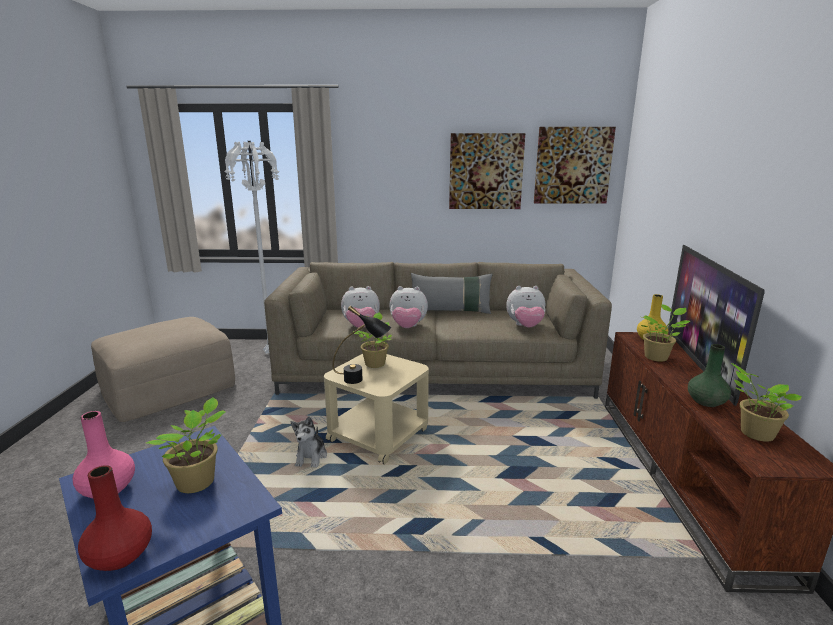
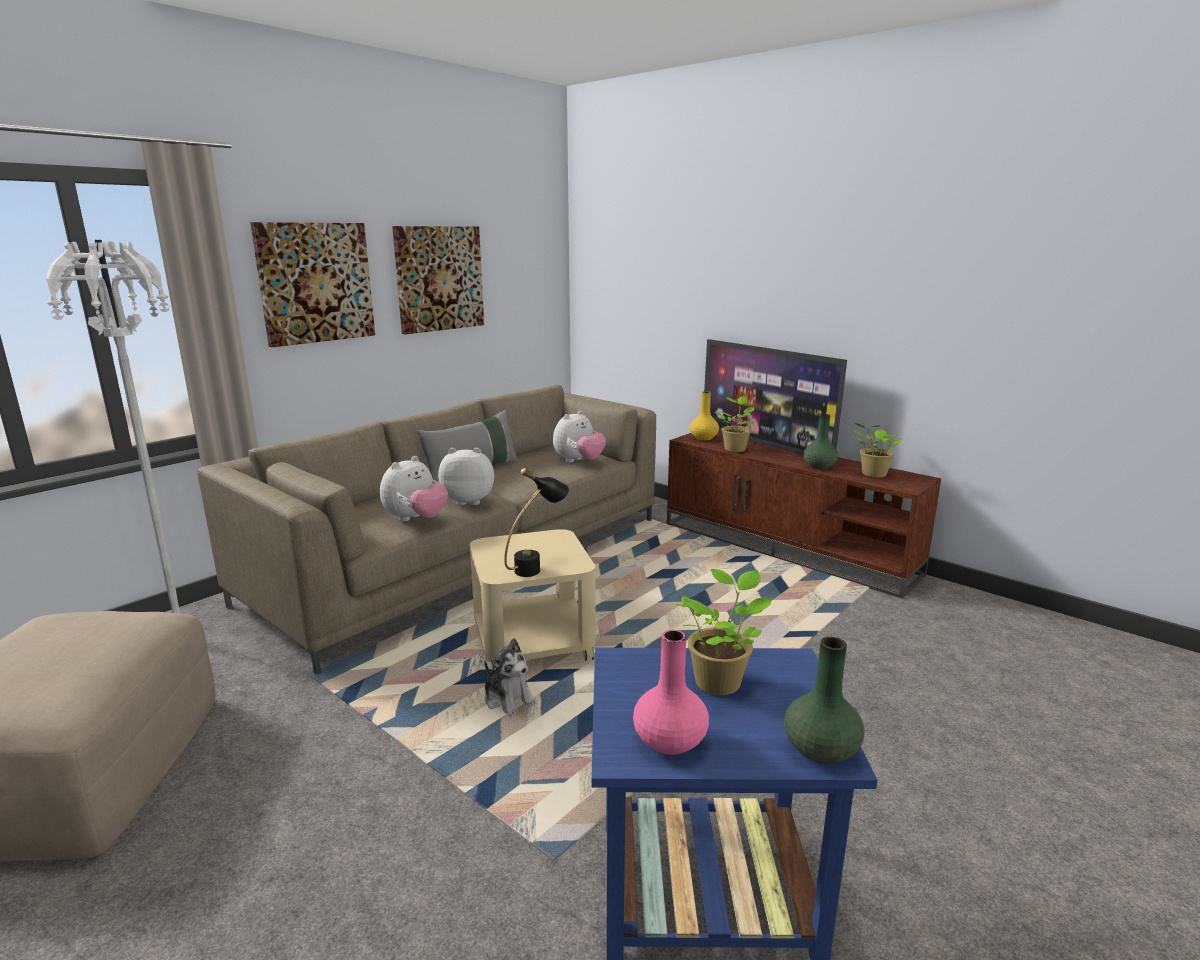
camera: 50 degrees left, 0 degrees up
(119, 557) = (820, 750): red vase -> green vase
(375, 363) = (509, 548): potted plant -> none
(408, 327) = (469, 500): plush toy -> plush toy turned 135 degrees counterclockwise
(572, 165) = (525, 266): picture -> picture (315, 283)

